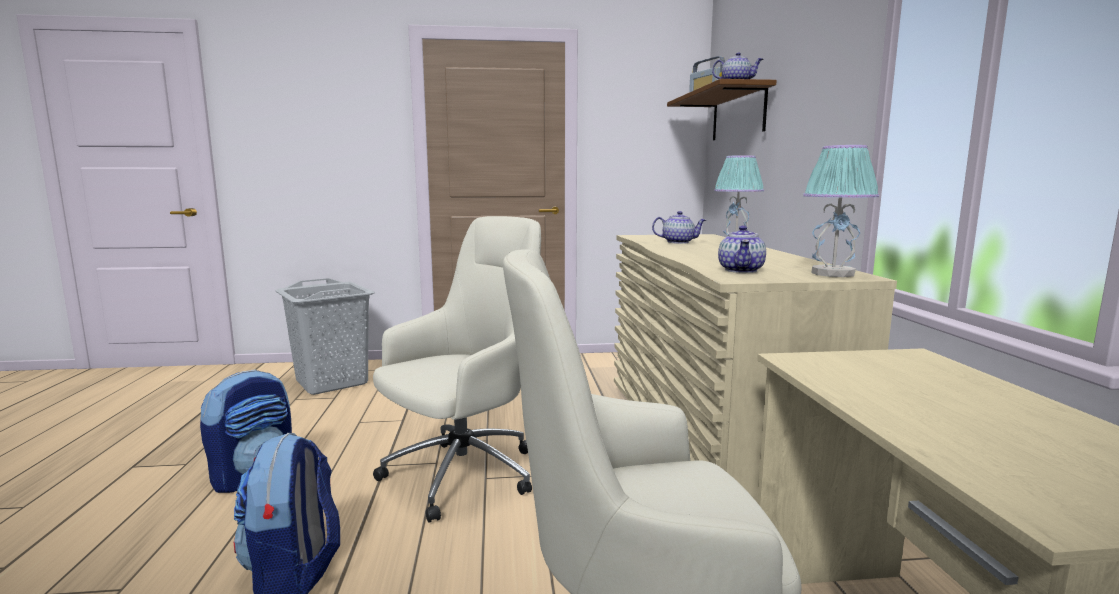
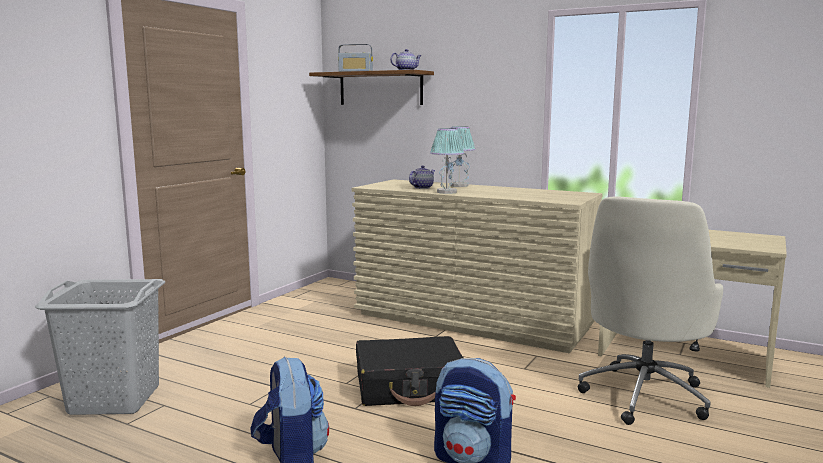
camera: 55 degrees left, 0 degrees up
(463, 475) = (410, 387): beige office chair -> black suitcase
(741, 270) = (548, 198): teapot -> none
(833, 273) = (576, 194): table lamp -> table lamp (446, 192)

